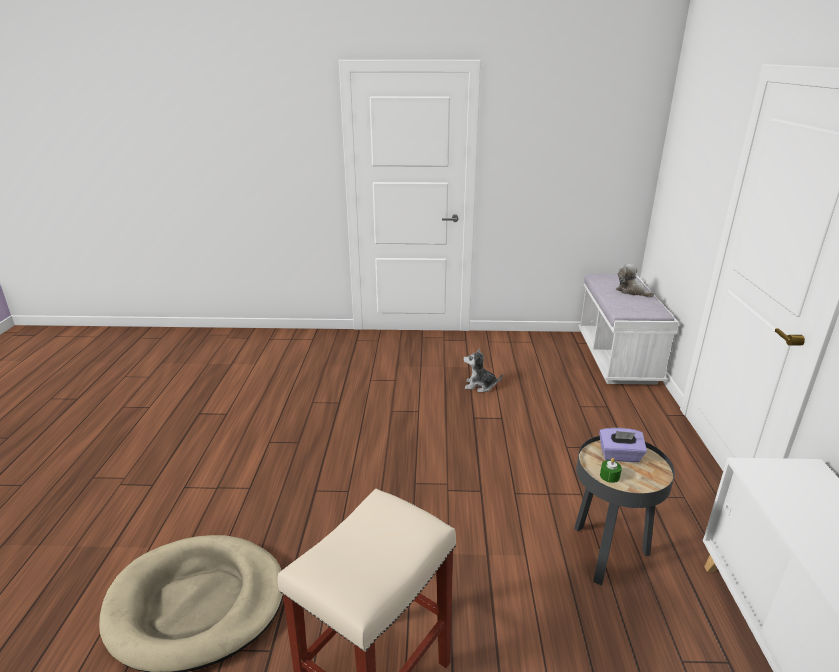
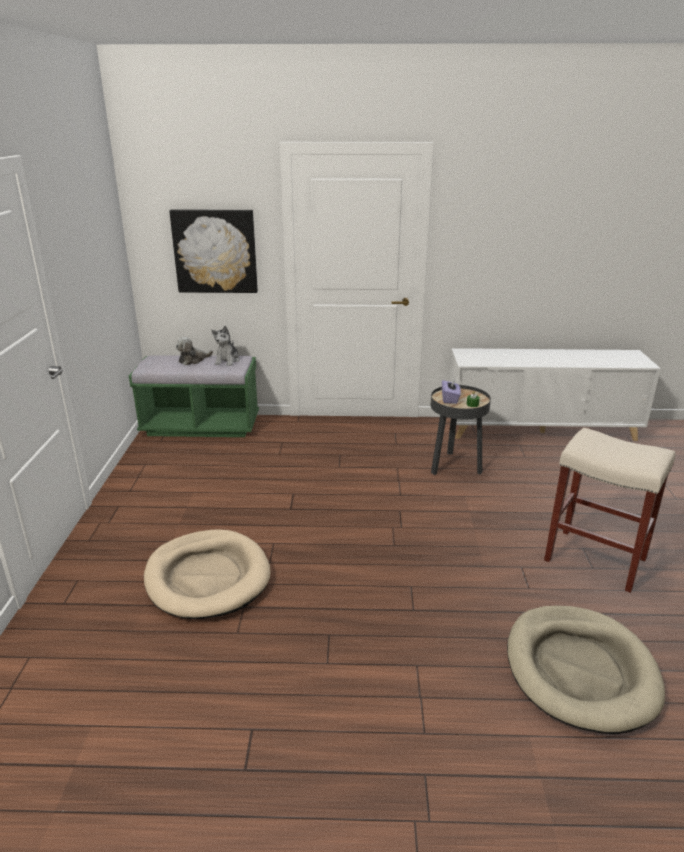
camera: 90 degrees left, 0 degrees up
(375, 385) = (207, 577): none -> beige dog bed
(480, 386) = (231, 502): plush toy -> plush toy (227, 361)
(617, 358) = (201, 426): white bench -> green bench
(692, 190) = (215, 251): none -> picture

